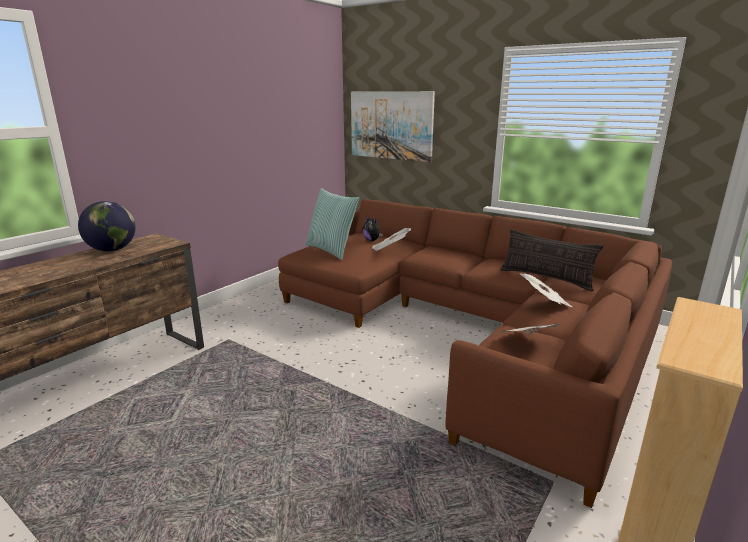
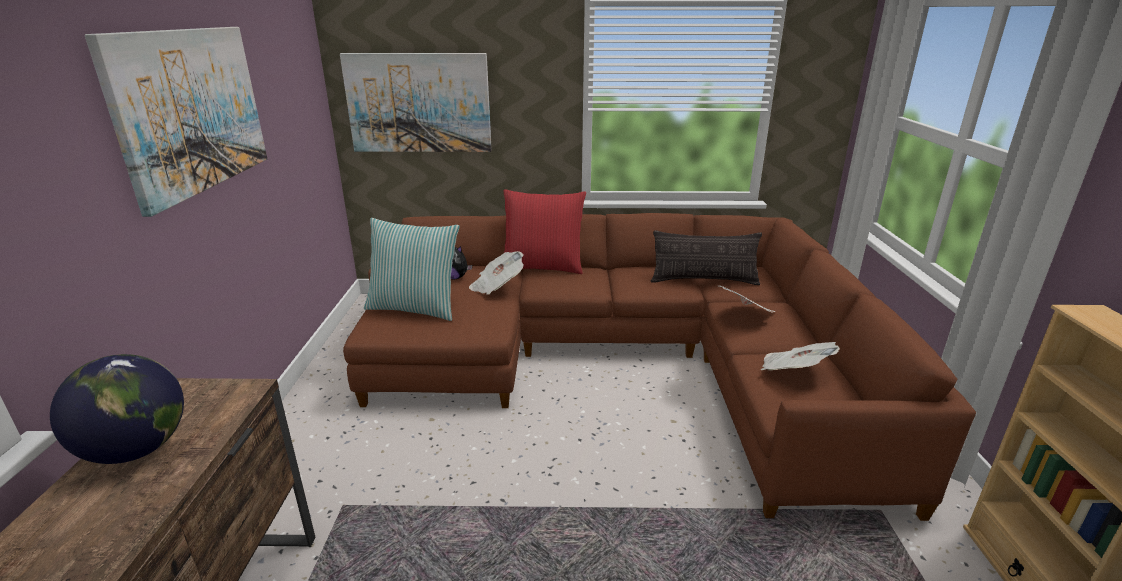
camera: 35 degrees left, 5 degrees up
(222, 109) = (191, 110): none -> picture
(437, 247) = (543, 267): none -> red pillow

